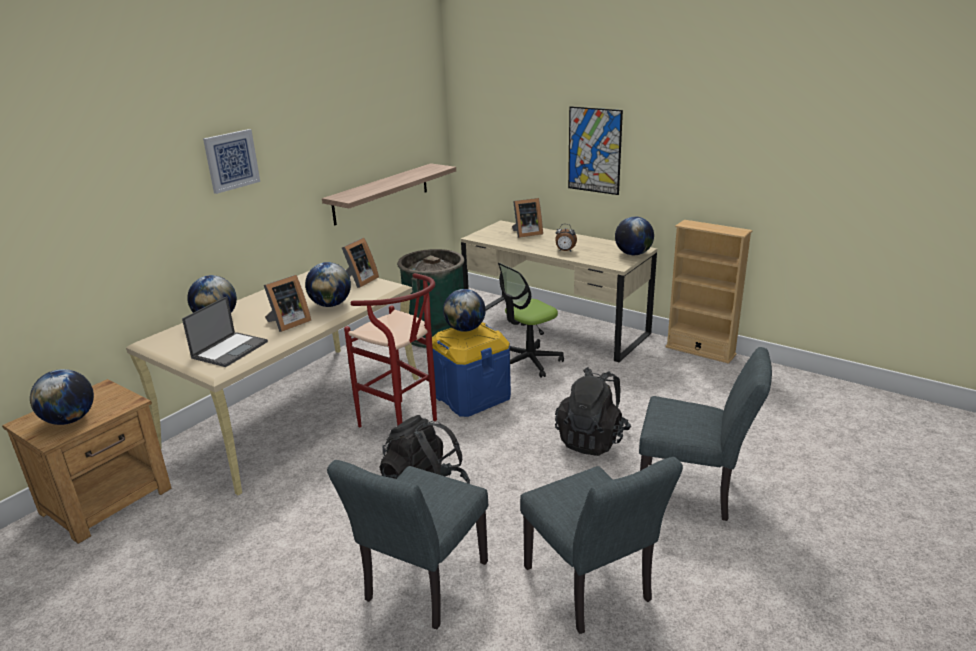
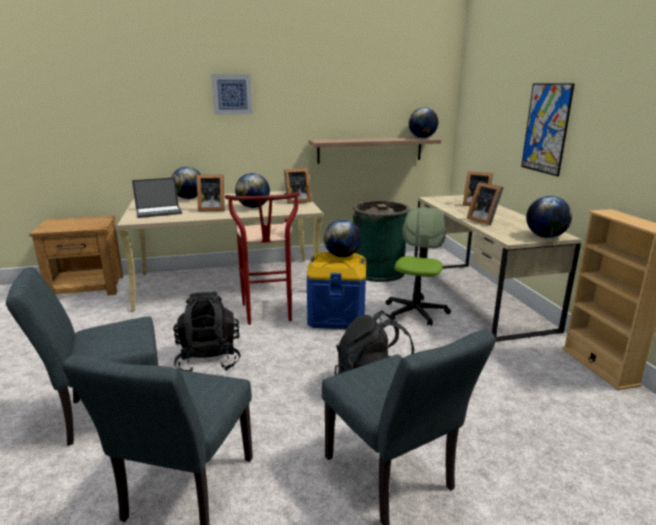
camera: 40 degrees right, 5 degrees down
(70, 420) = (65, 225): globe -> globe (422, 138)
(528, 362) = (415, 312): office chair -> office chair turned 105 degrees clockwise
(565, 251) = (483, 221): alarm clock -> picture frame

